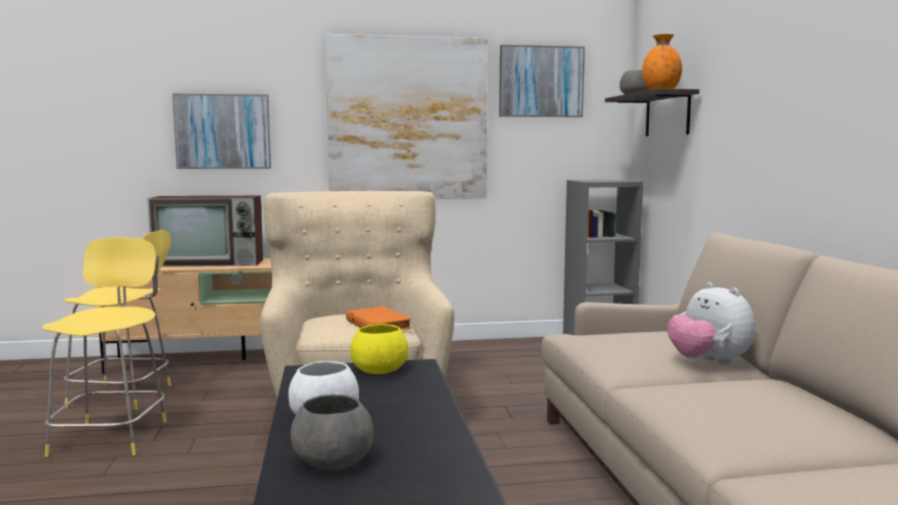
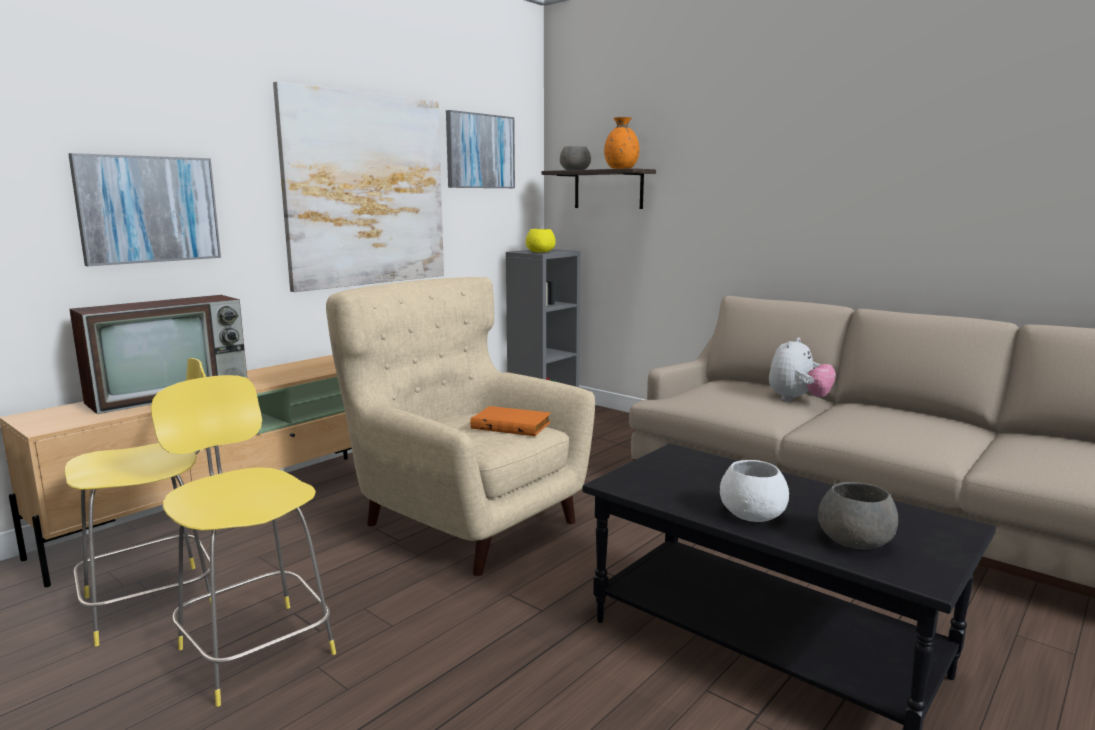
camera: 40 degrees left, 5 degrees up
(378, 370) = (664, 464): yellow bowl -> yellow bowl (540, 252)
(708, 362) = (798, 400): plush toy -> plush toy turned 75 degrees counterclockwise

